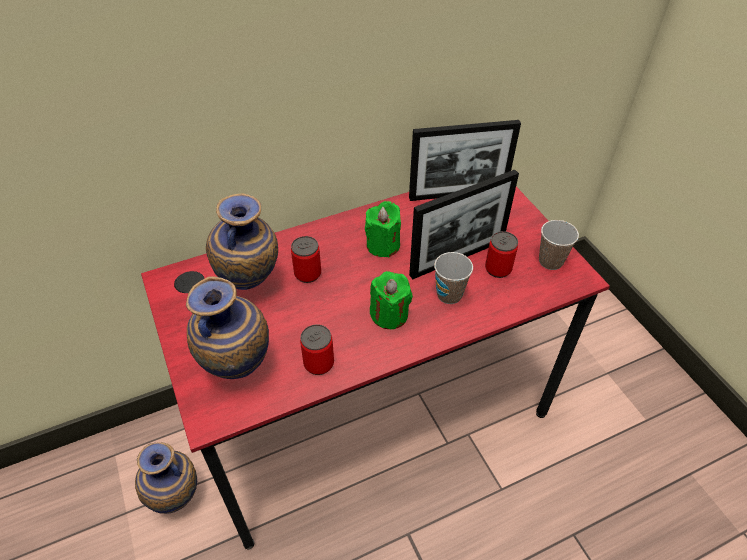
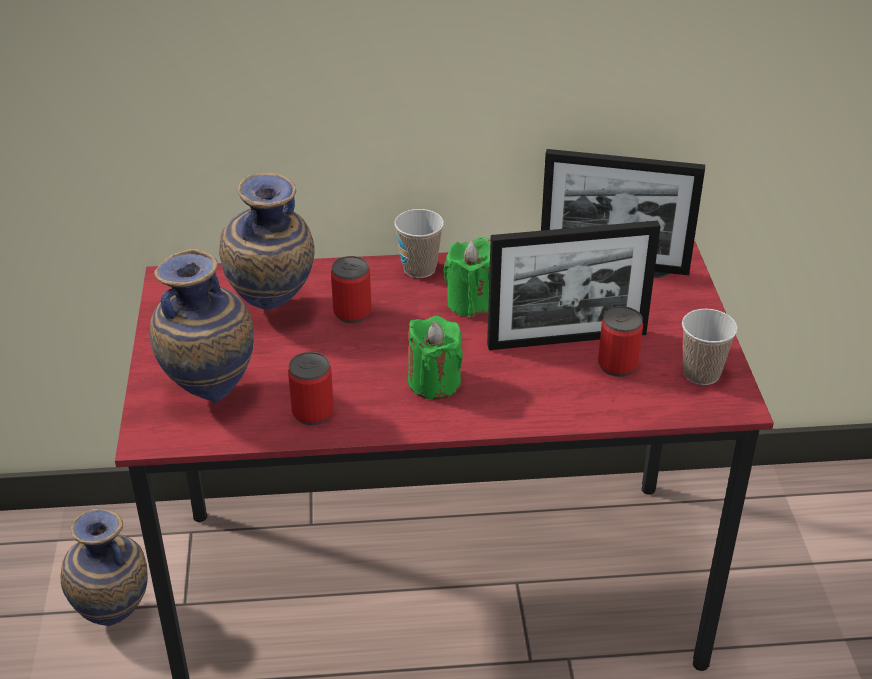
camera: 20 degrees right, 10 degrees down
(449, 294) = (529, 379): cup -> cup (419, 269)

